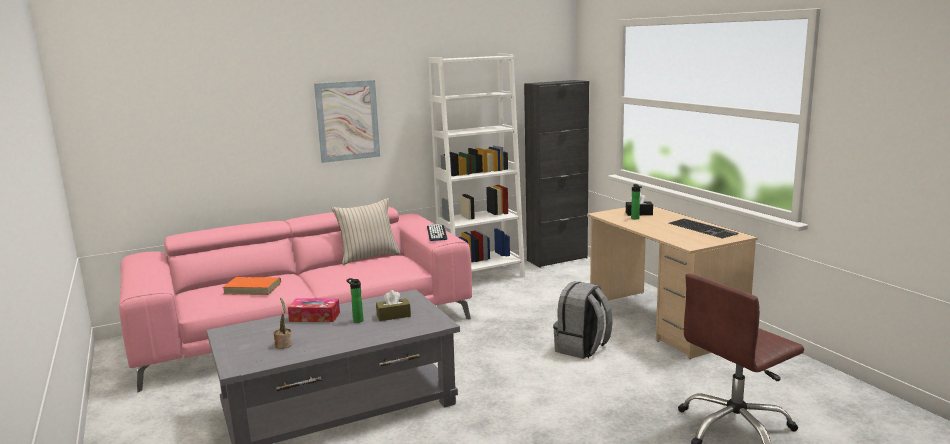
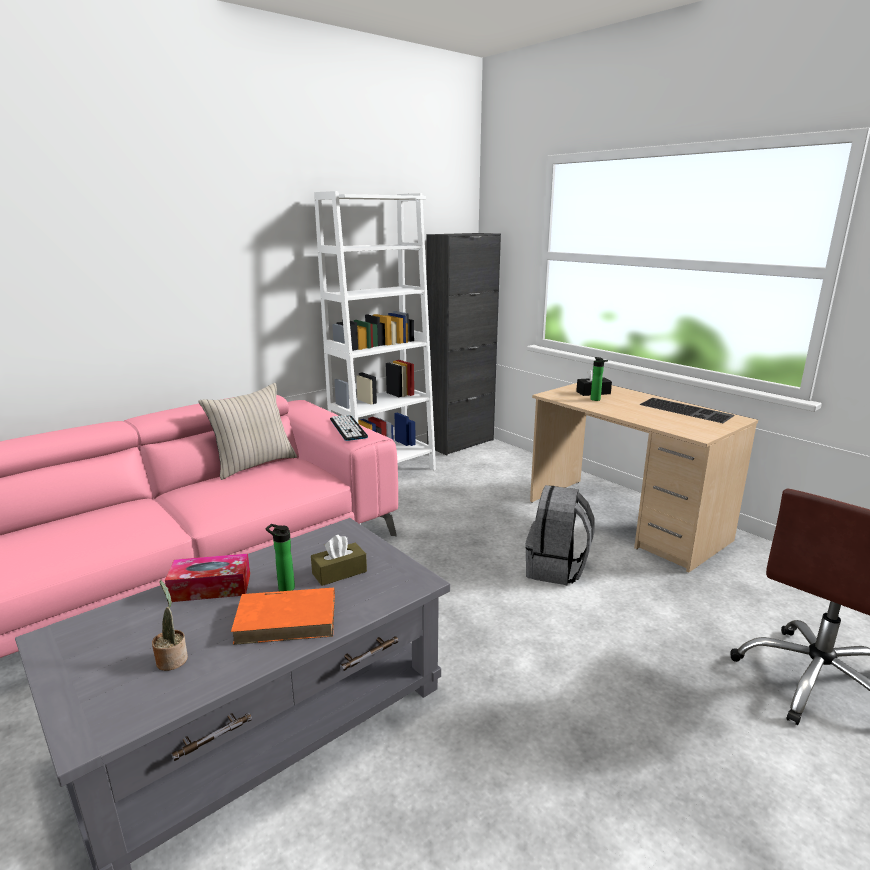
camera: 15 degrees left, 5 degrees up
(253, 288) = (89, 533): orange book -> orange book (287, 619)
(347, 121) = (208, 277): picture -> none

